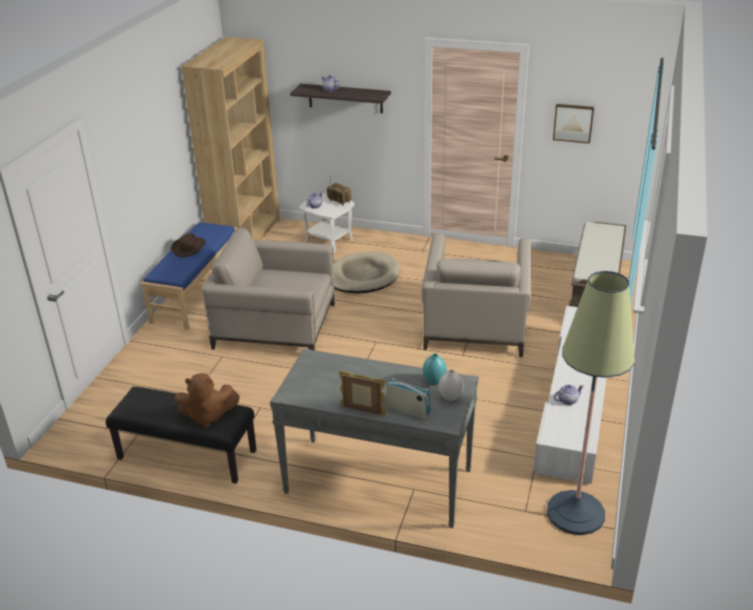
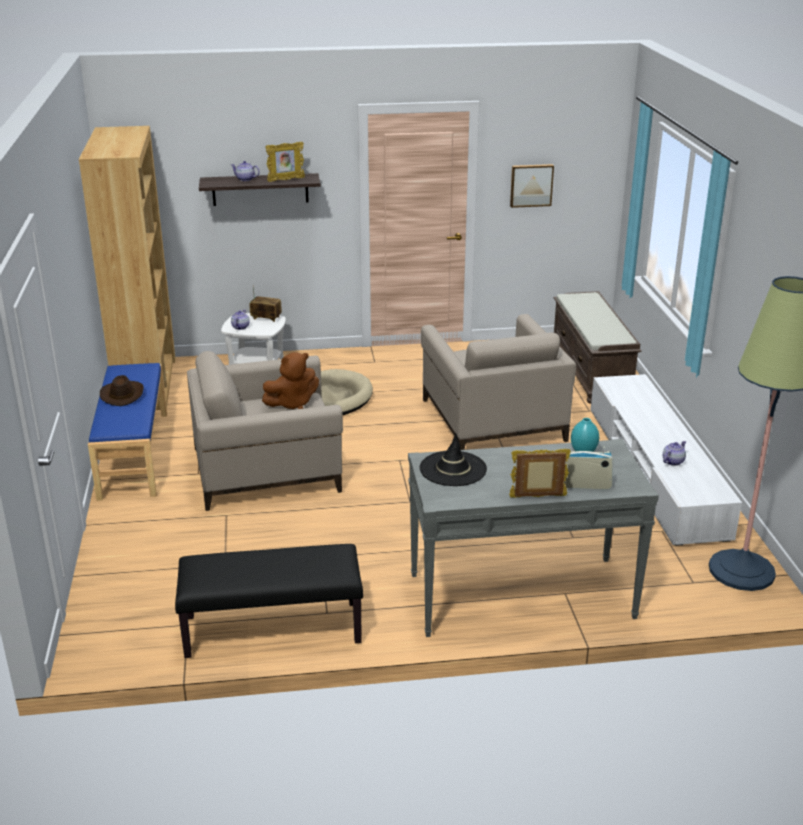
camera: 25 degrees left, 5 degrees down
(208, 416) = (313, 563): brown plush toy -> brown plush toy (292, 403)
(322, 370) = (453, 469): none -> black hat
(359, 94) = (286, 180): none -> picture frame
(450, 398) = (615, 464): white vase -> none

